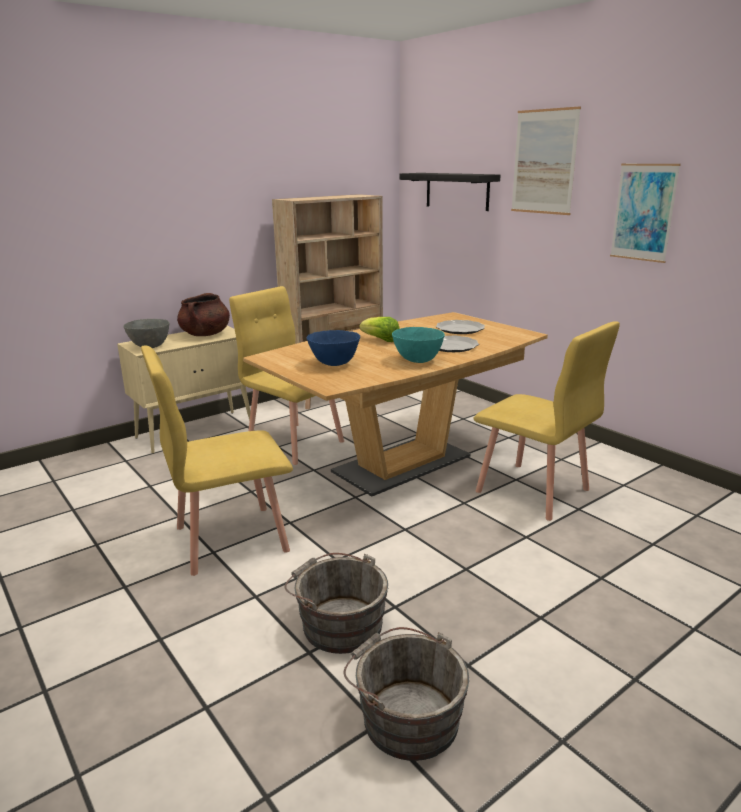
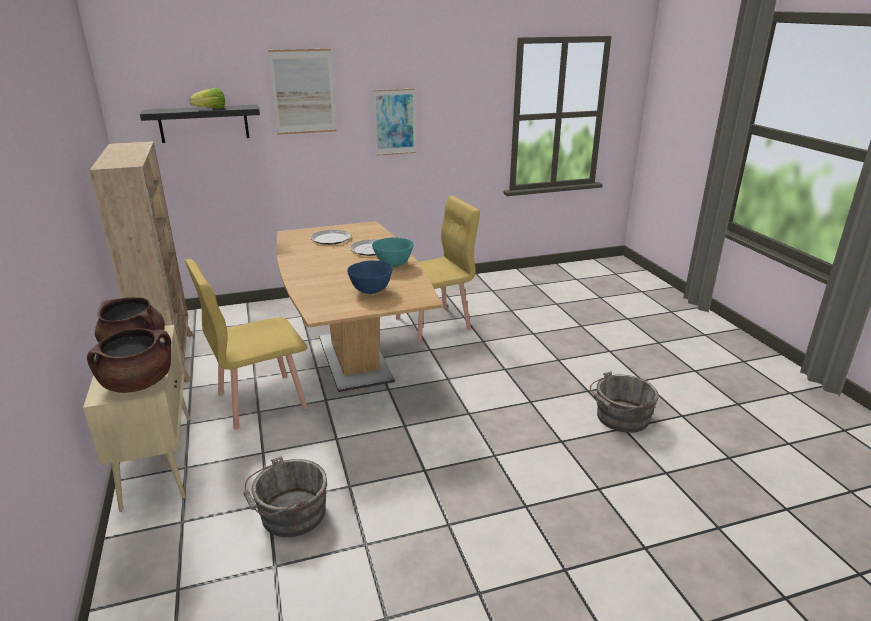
camera: 70 degrees left, 5 degrees up
(150, 346) = (138, 383): grey bowl -> brown cooking pot
(230, 538) = (409, 459): yellow chair -> none
(338, 623) = (538, 425): grey bucket -> grey bucket (289, 515)
(380, 340) = (325, 267): lettuce -> lettuce (211, 109)

